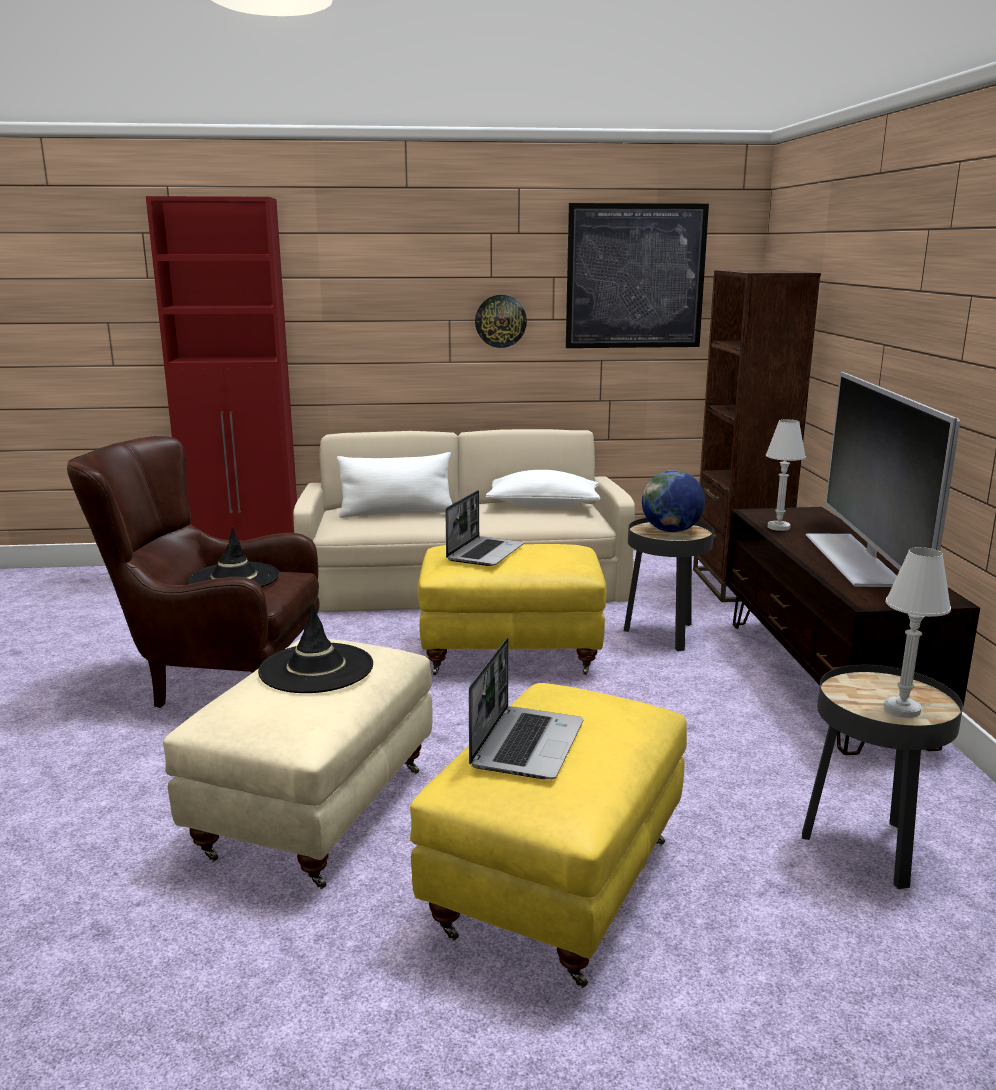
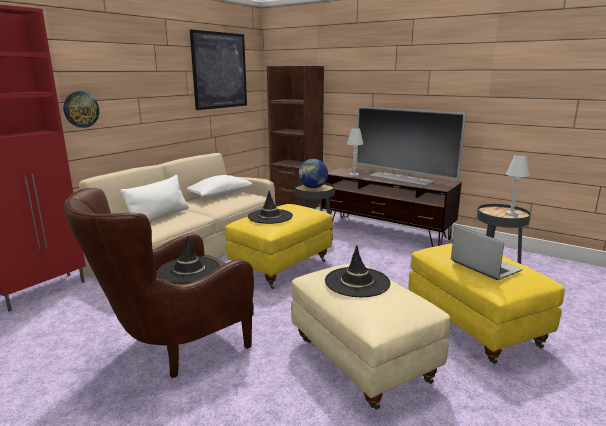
camera: 50 degrees left, 0 degrees up
(485, 552) = (270, 216): laptop -> black hat
(500, 321) = (165, 97): wall clock -> wall clock (81, 109)

